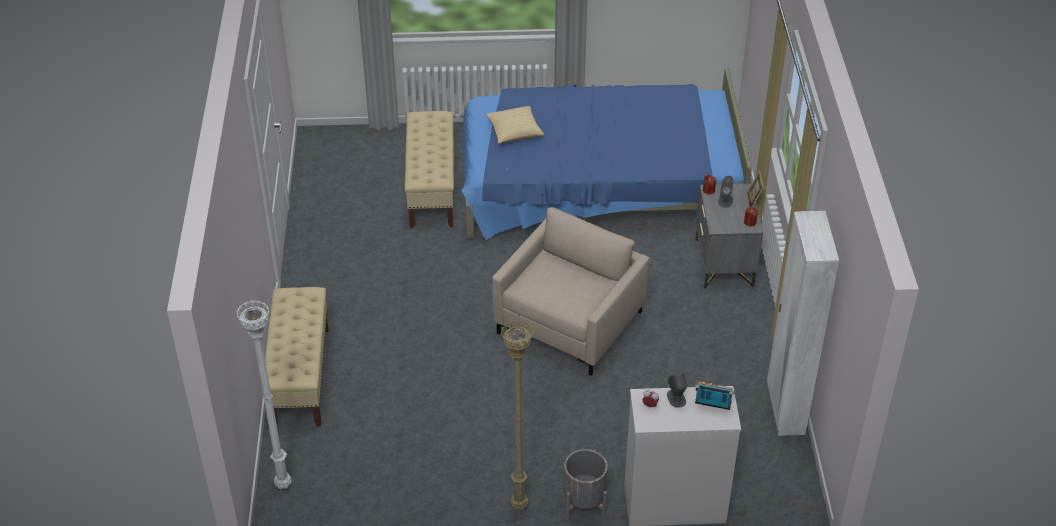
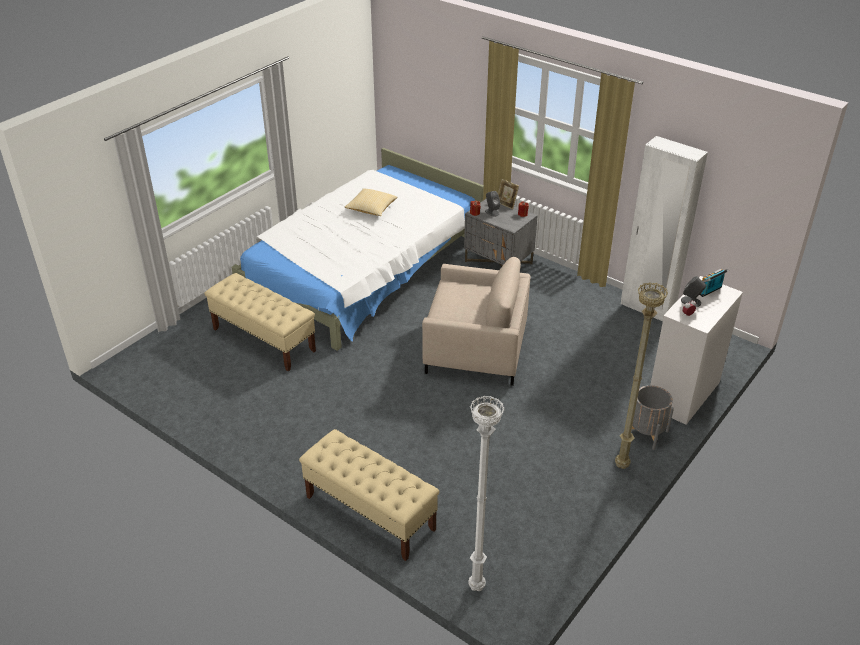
camera: 50 degrees left, 5 degrees down
(514, 132) = (310, 253): pillow -> pillow (371, 209)
(570, 323) = (476, 350): beige armchair -> beige armchair turned 120 degrees clockwise
(596, 183) = (362, 270): blue bed -> white bed

